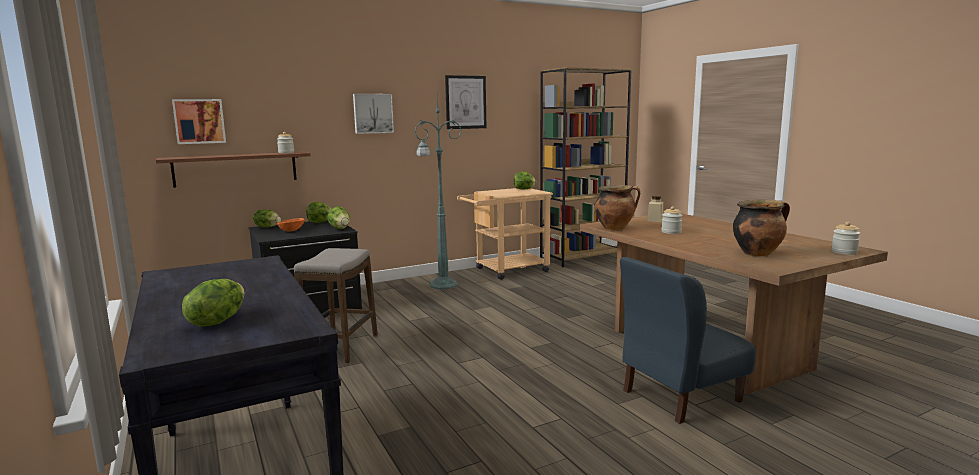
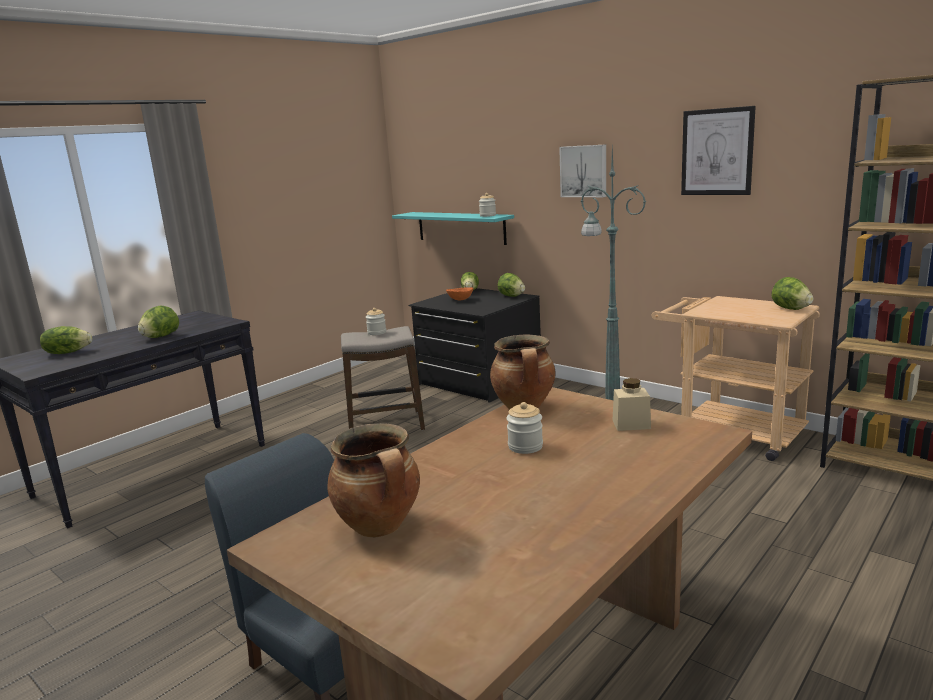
camera: 70 degrees right, 5 degrees up
(199, 121) = (437, 179): picture -> none
(236, 169) = (460, 227): brown shelf -> turquoise shelf
(340, 229) = (487, 308): lettuce -> lettuce (160, 337)
(844, 252) = (431, 627): jar -> jar (377, 332)

